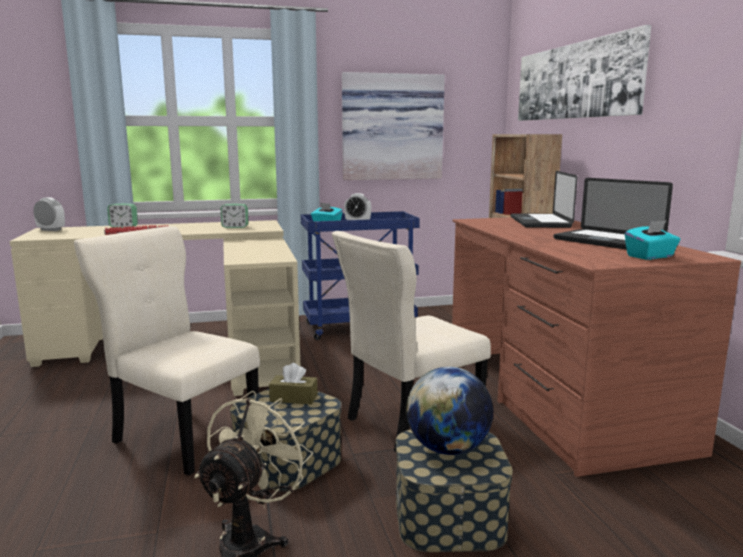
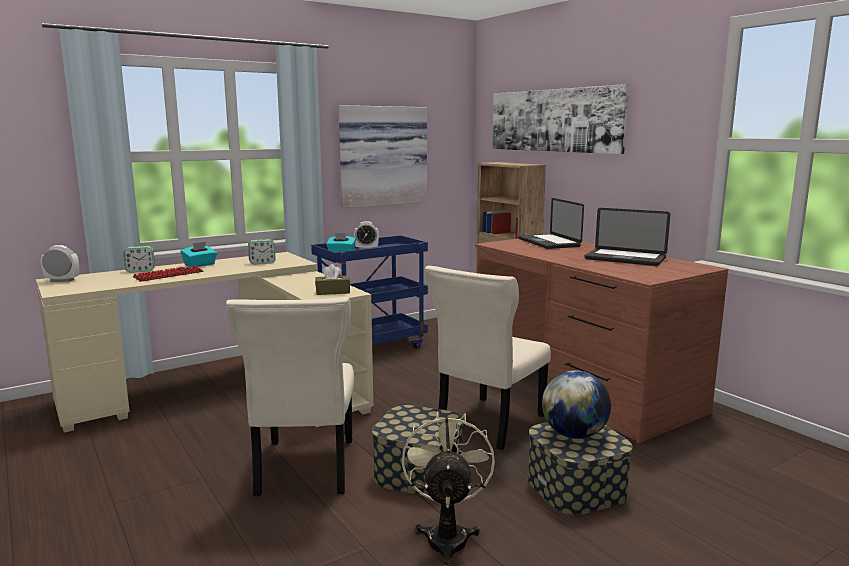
camera: 20 degrees left, 0 degrees up
(182, 436) = (304, 469): beige chair -> beige chair turned 105 degrees counterclockwise
(293, 398) = (418, 416): brown tissue box -> brown tissue box (332, 292)
(650, 256) = (671, 270): turquoise tissue box -> turquoise tissue box (200, 265)

